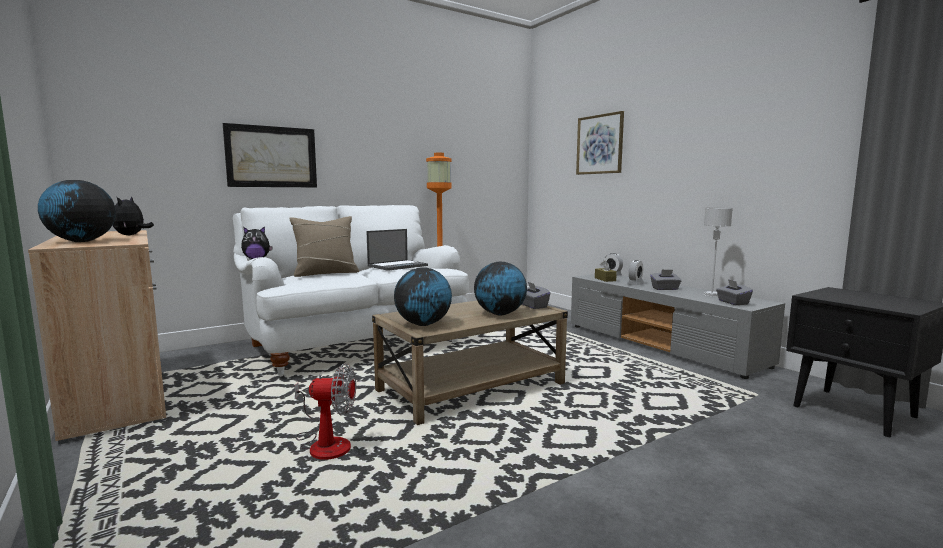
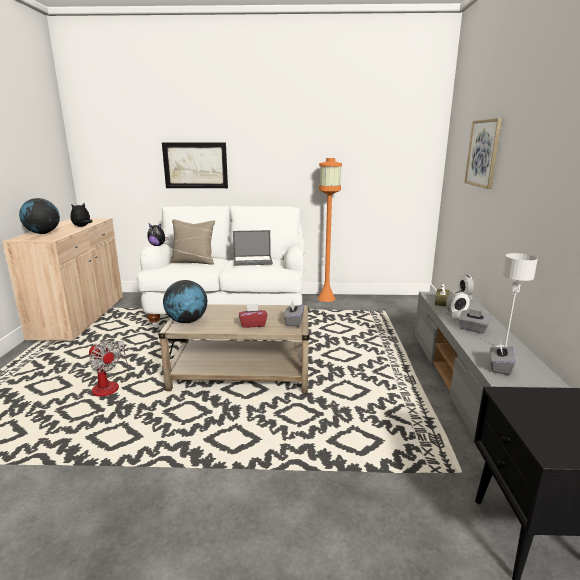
camera: 35 degrees right, 10 degrees up
(500, 314) = (253, 324): globe -> red tissue box

